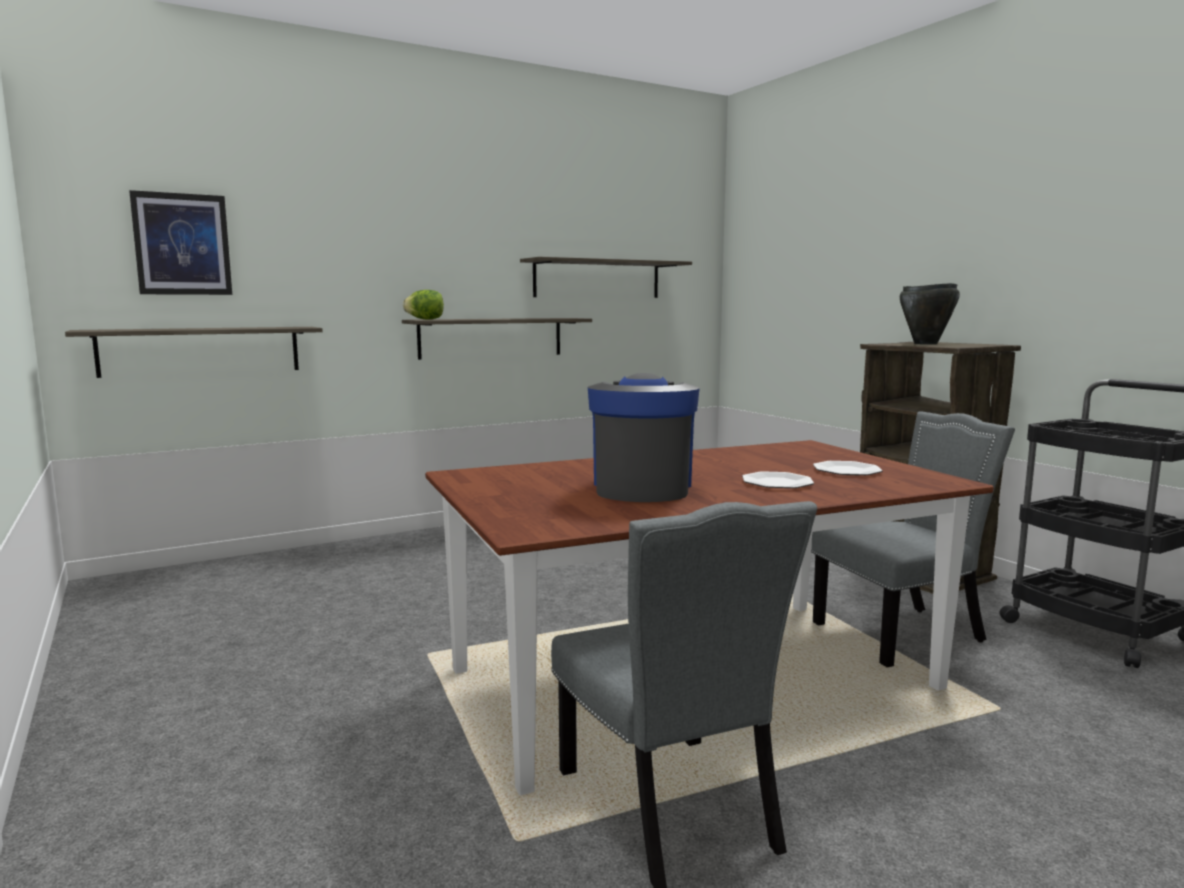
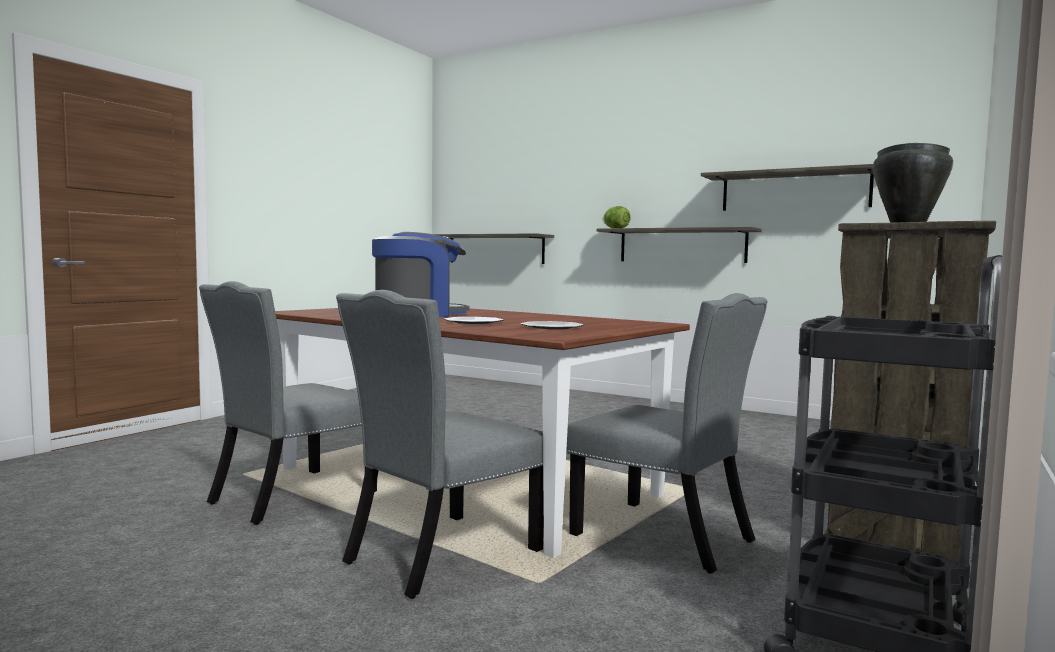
camera: 60 degrees right, 5 degrees down
(182, 244) = (492, 185): picture -> none
(921, 738) = (444, 553): none -> grey chair

